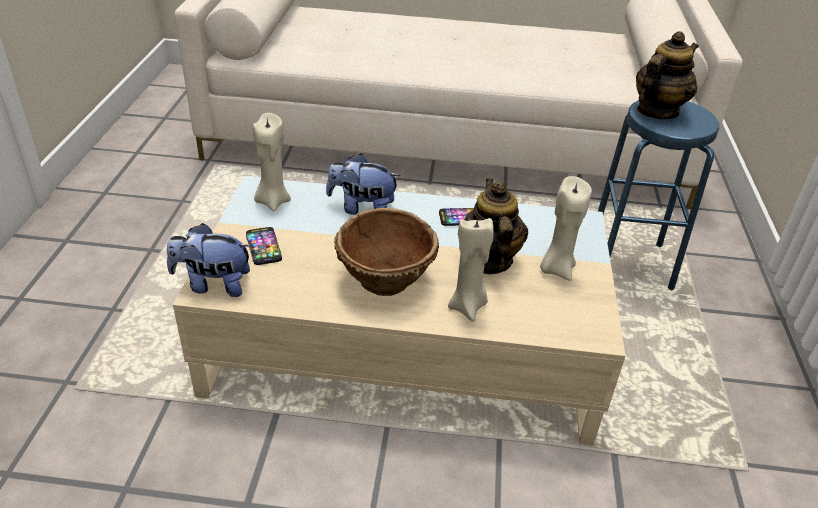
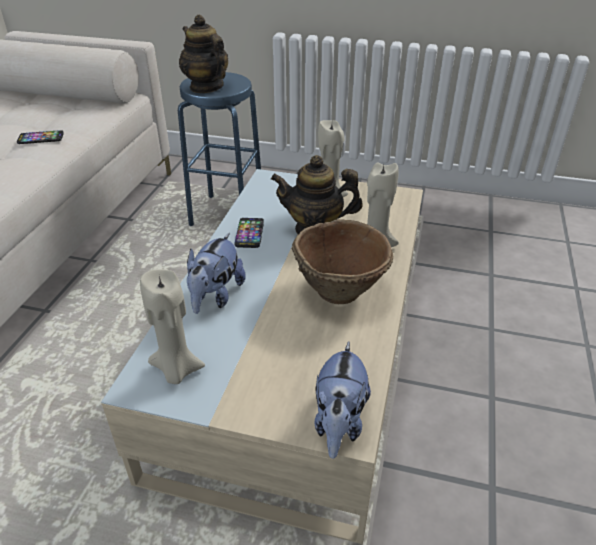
camera: 80 degrees left, 0 degrees up
(263, 247) = (271, 377): phone -> phone (41, 138)

